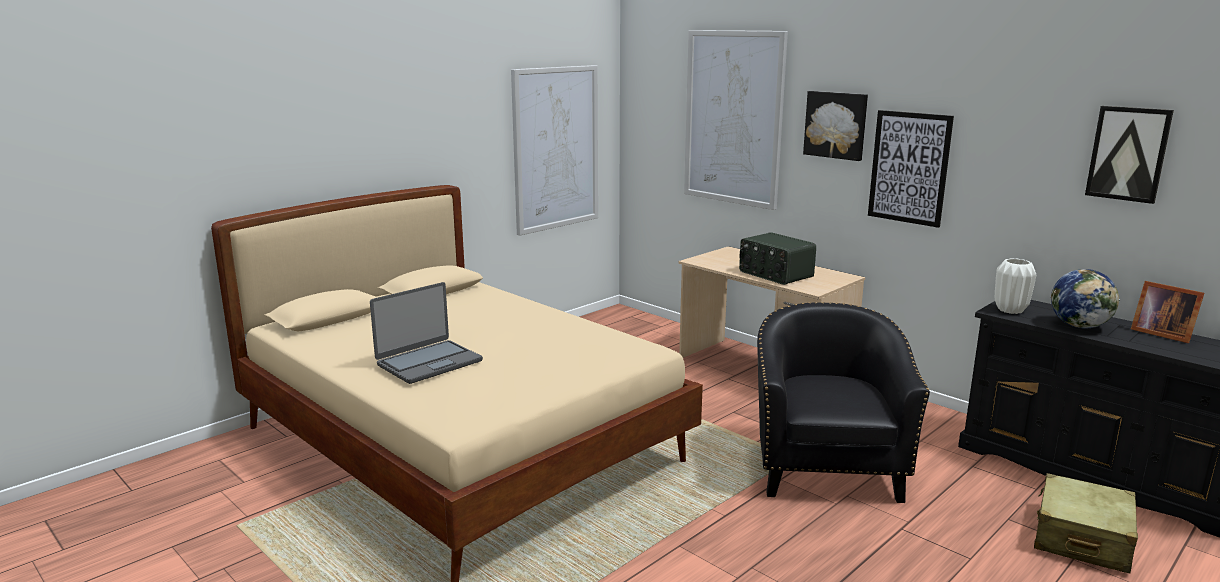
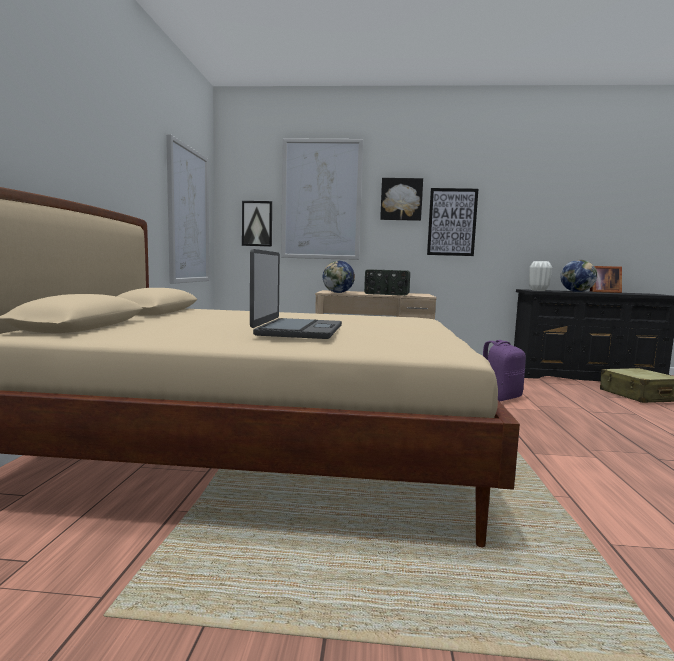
camera: 40 degrees left, 10 degrees down
(712, 263) = (338, 292): none -> globe
(825, 468) = (500, 397): black armchair -> purple backpack
(1128, 154) = (572, 203): picture -> picture (257, 223)

